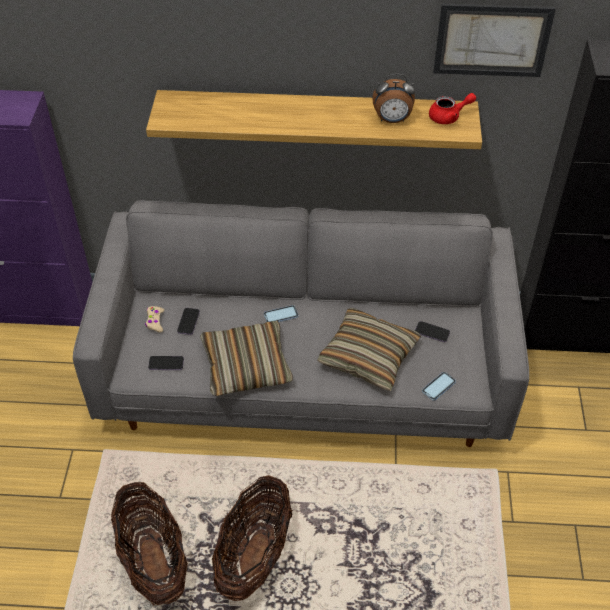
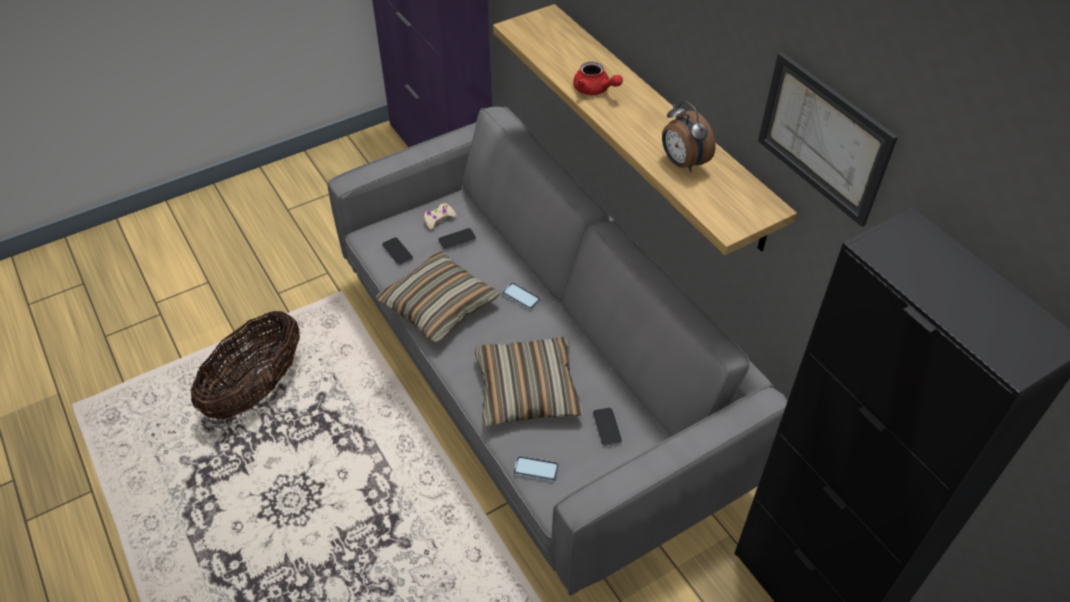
camera: 55 degrees right, 0 degrees up
(254, 556) = (306, 456): basket -> none
(449, 117) = (739, 202): red teapot -> red teapot (595, 90)

